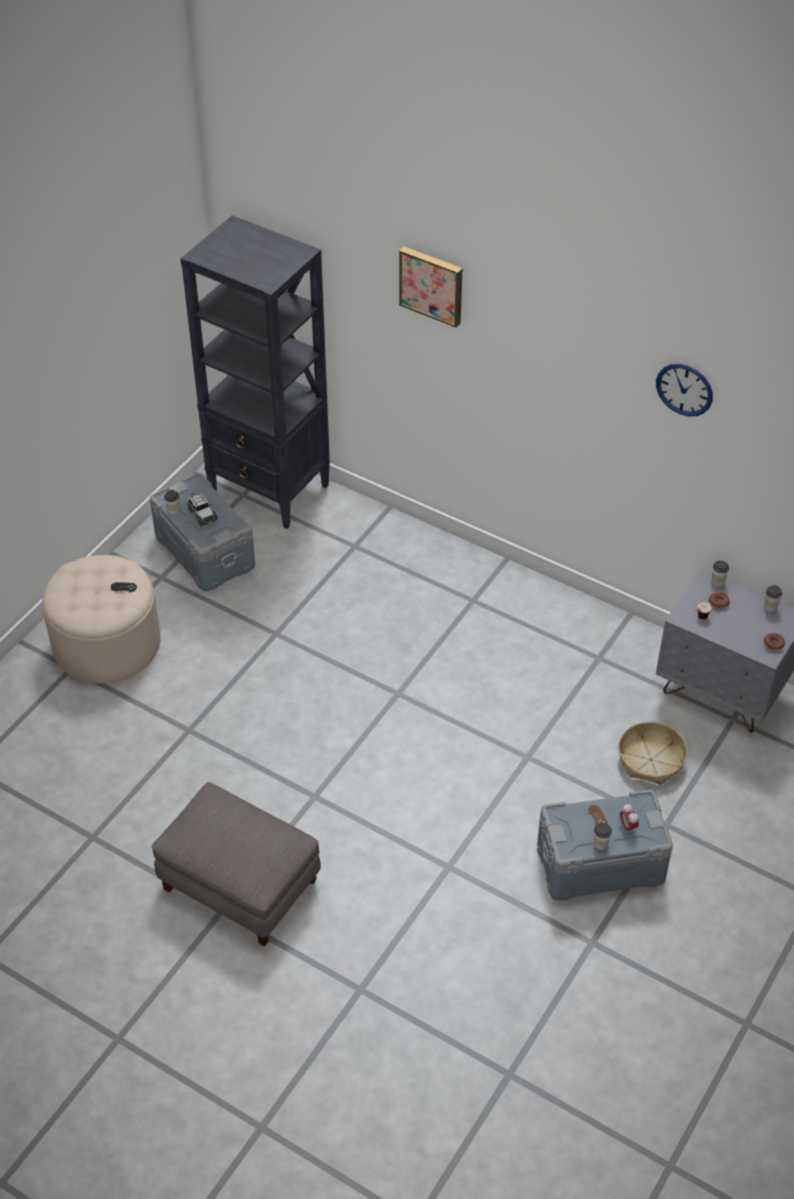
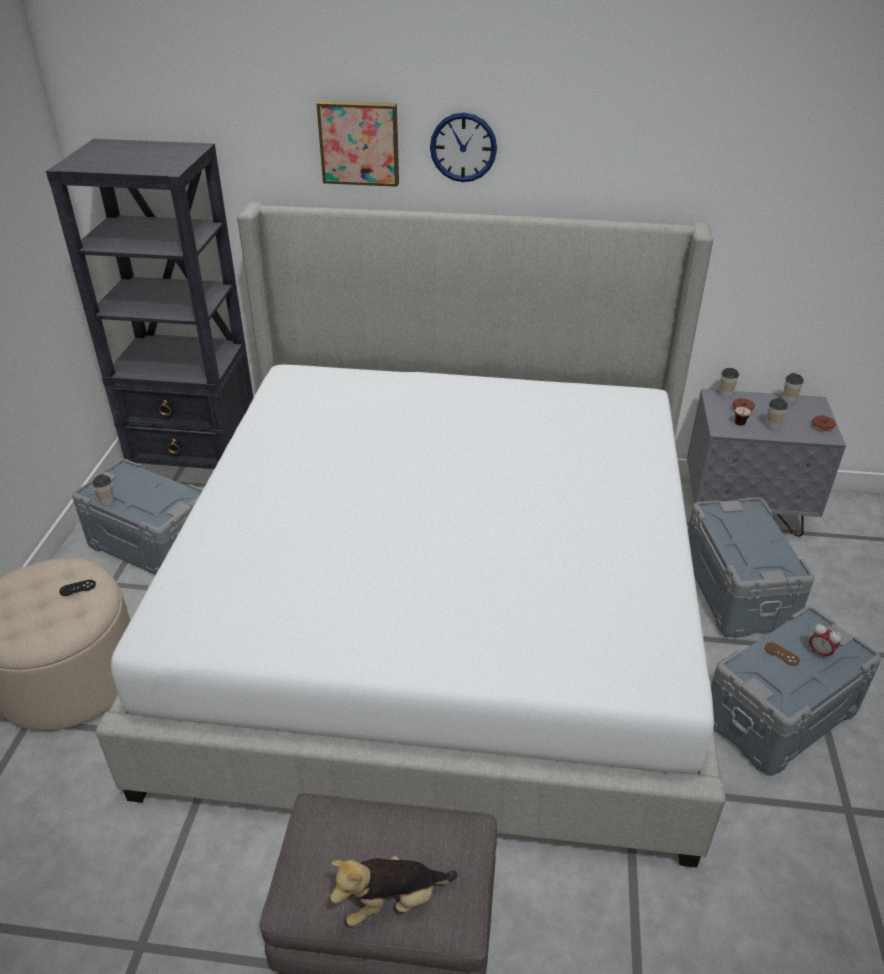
camera: 25 degrees left, 10 degrees down
(202, 514) = (143, 495): toy car -> none
(228, 861) = (392, 901): none -> plush toy
(397, 690) = (442, 612): none -> bed
(600, 844) = (811, 683): cup -> cup (772, 426)
(651, 759) = (737, 591): basket -> grey storage box
(684, 389) = (683, 166): wall clock -> wall clock (463, 147)

